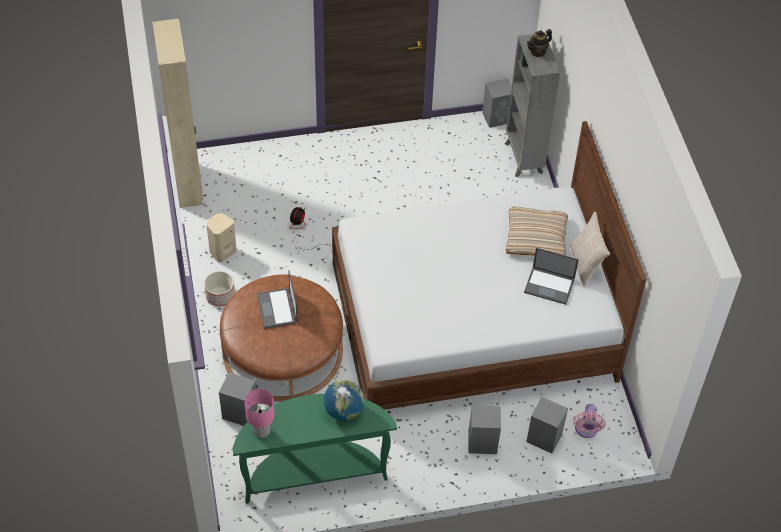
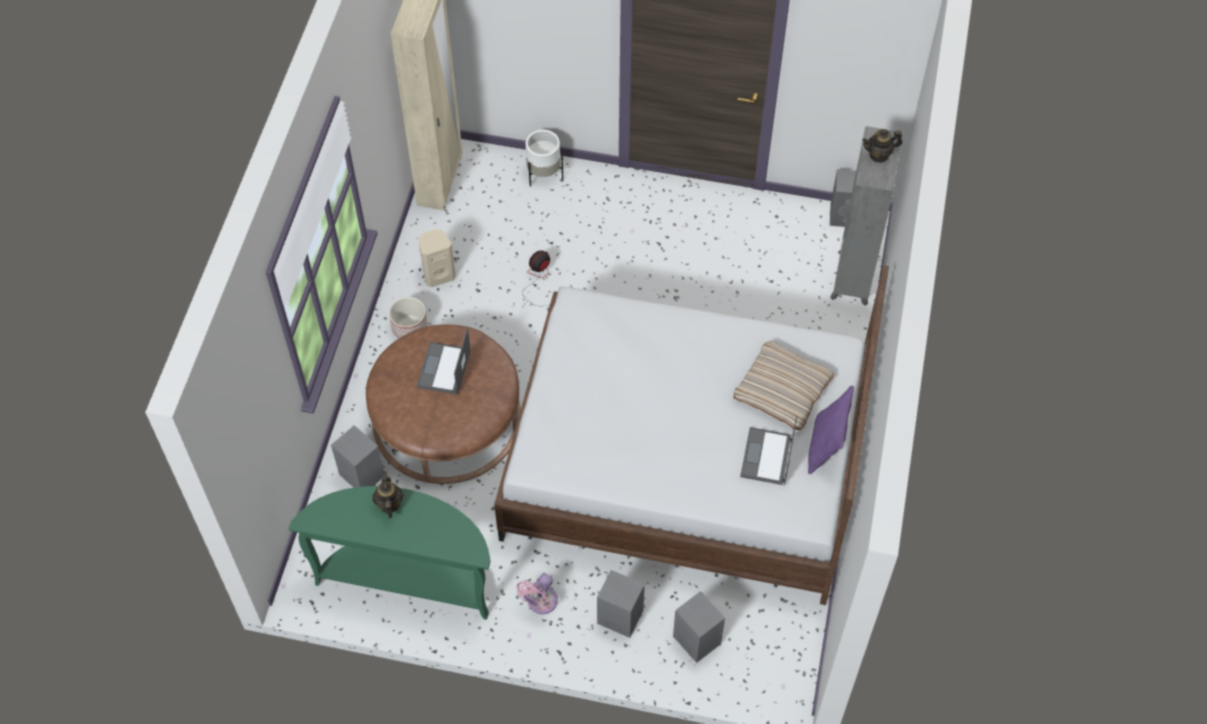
camera: 25 degrees right, 5 degrees up
(262, 430) = (334, 512): pink table lamp -> none
(265, 156) = (544, 175): none -> white planter
(300, 410) = (389, 504): none -> teapot
(344, 410) = (438, 523): globe -> none
(550, 285) = (767, 457): laptop -> laptop turned 60 degrees clockwise
(585, 264) = (826, 446): beige pillow -> purple pillow
(586, 430) = (753, 650): pink fan -> pink fan (540, 603)

